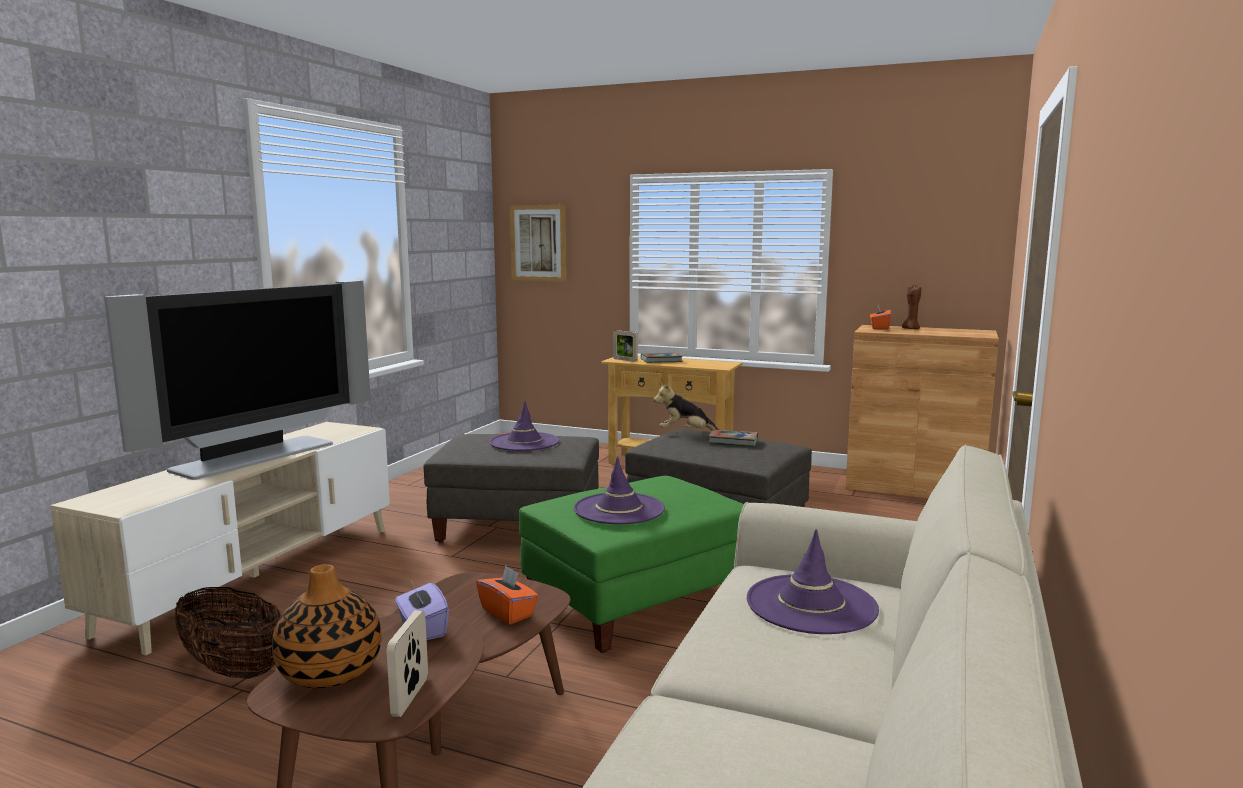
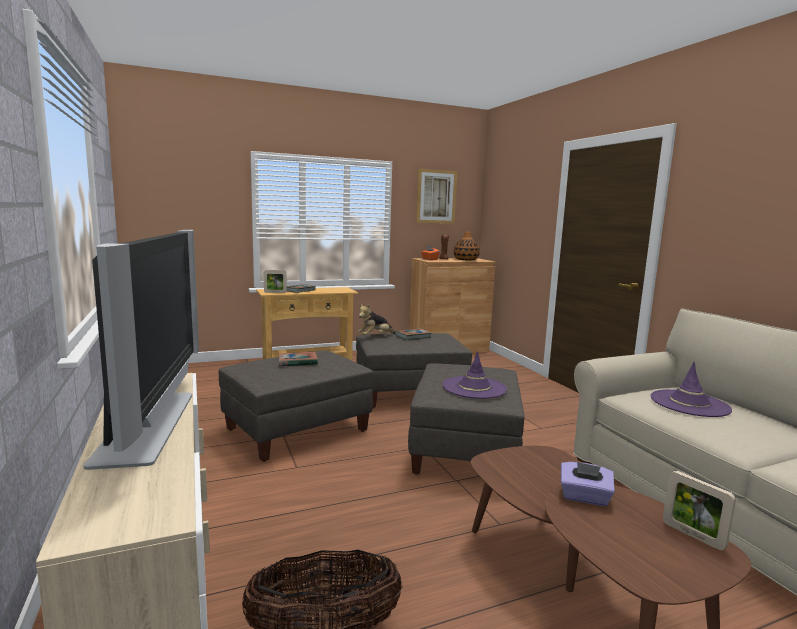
camera: 45 degrees left, 0 degrees up
(330, 671) = (626, 550): vase -> vase (465, 260)
(508, 613) = (558, 469): orange tissue box -> none
(524, 442) = (297, 362): purple hat -> book
(538, 243) = (164, 201): picture -> picture (436, 196)
(636, 602) = (464, 450): green ottoman -> grey ottoman

